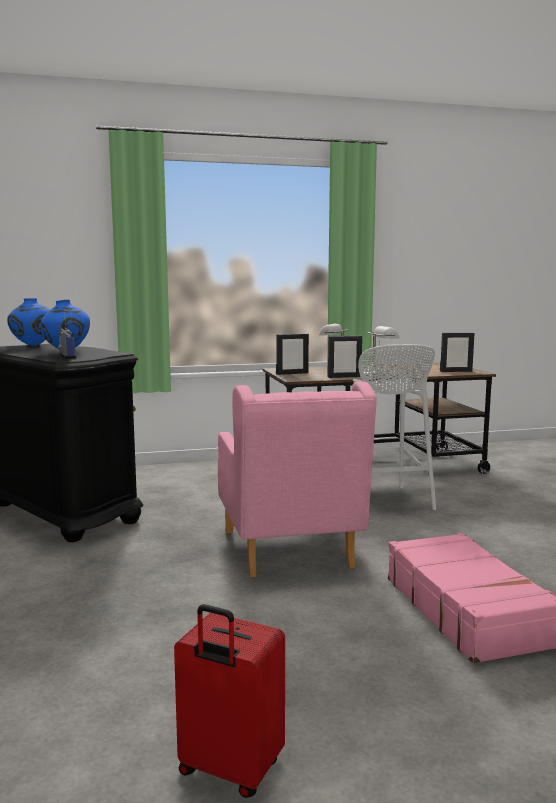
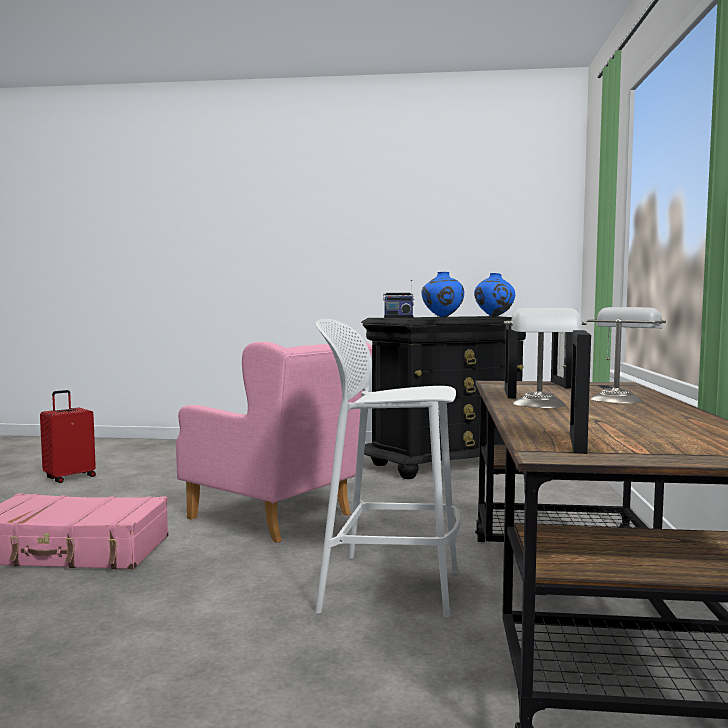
camera: 110 degrees right, 5 degrees down
(292, 550) = (278, 516): pink armchair -> pink armchair turned 150 degrees counterclockwise

